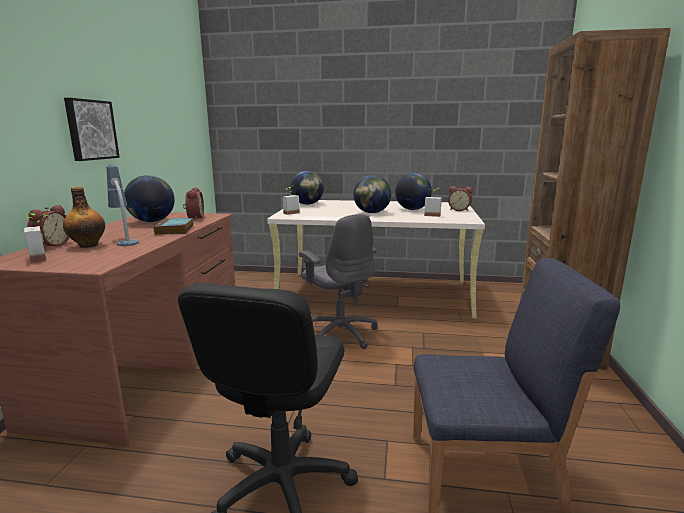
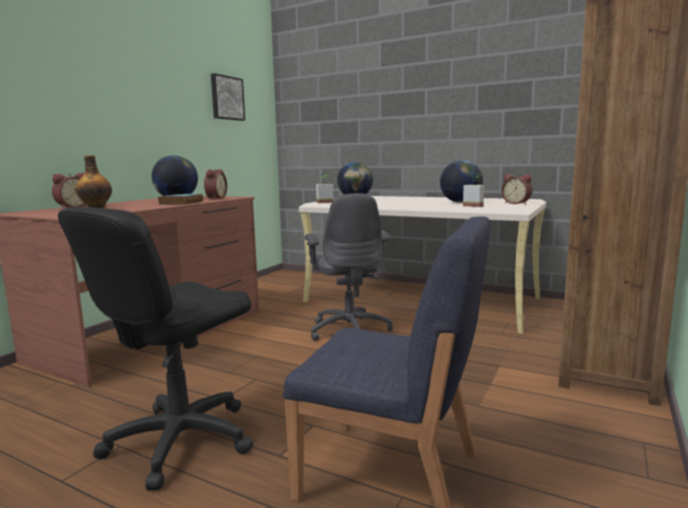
camera: 20 degrees right, 5 degrees down
(44, 257) = (52, 211): potted plant -> none
(90, 130) = (132, 115): picture -> picture (226, 98)
(125, 240) = (128, 206): table lamp -> none
(372, 213) = (408, 203): globe -> none

